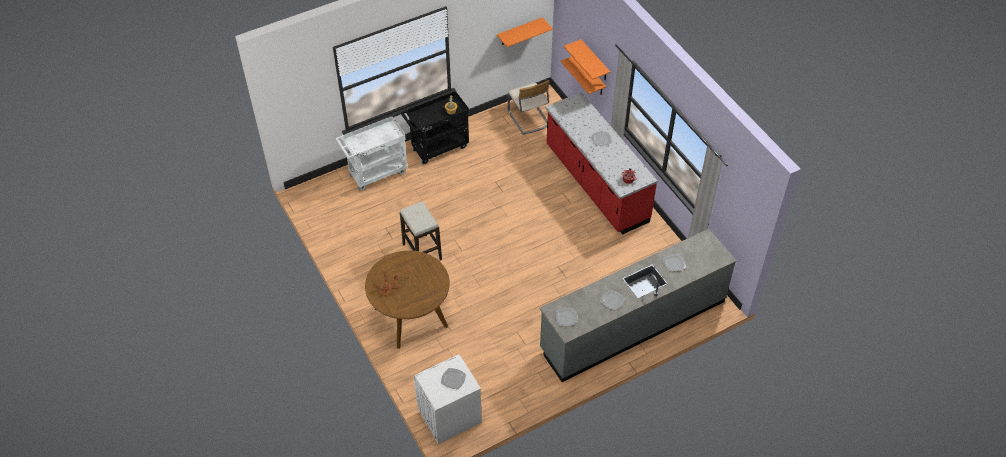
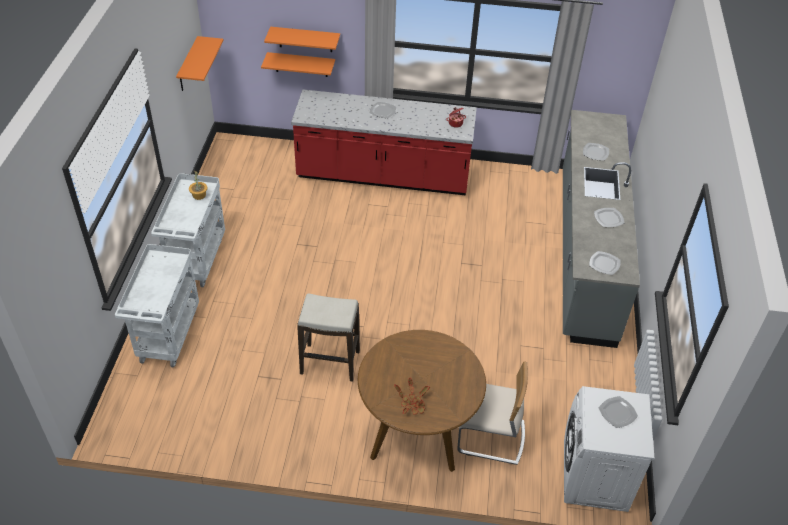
camera: 55 degrees left, 5 degrees down
(437, 150) = (197, 263): black cart -> white cart
(528, 118) = (242, 171): beige chair -> beige chair (490, 437)

